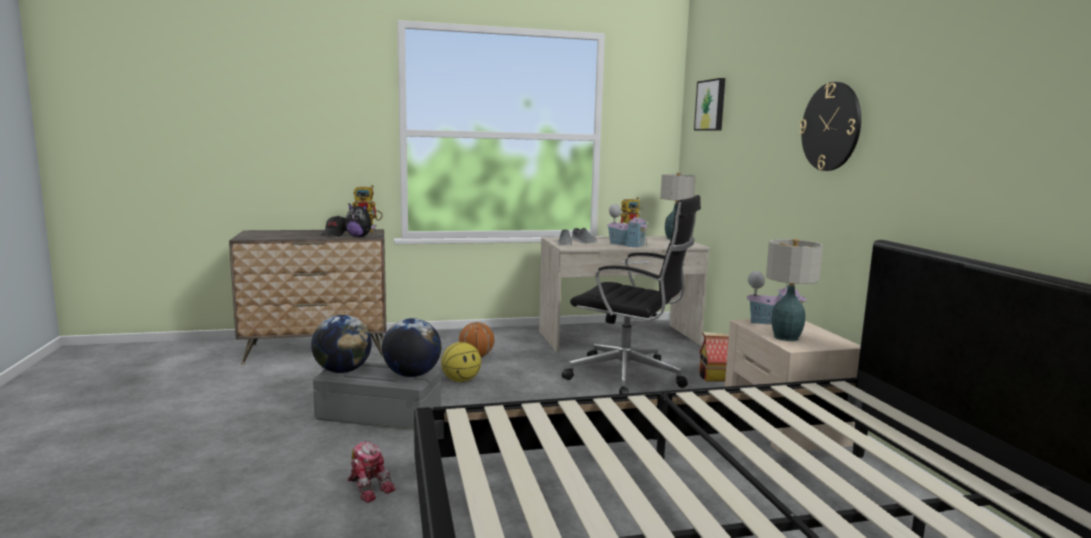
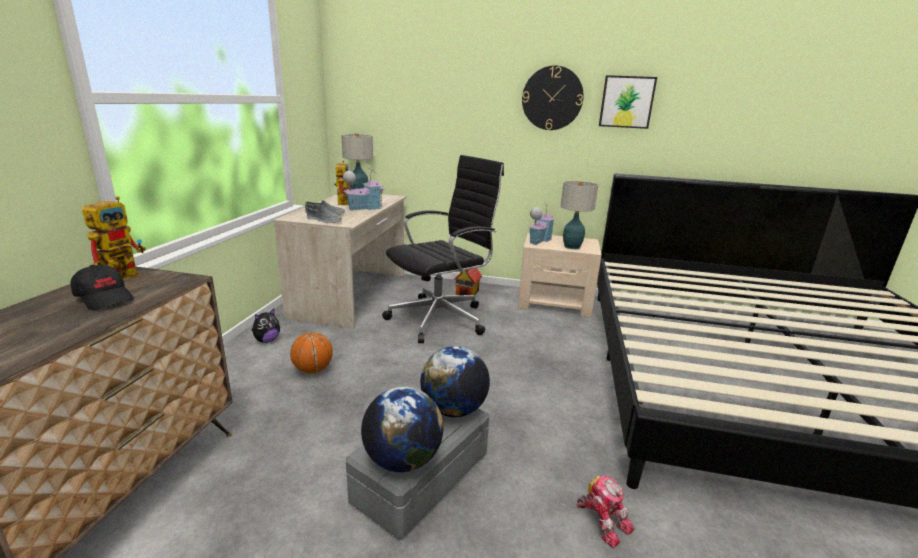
camera: 65 degrees left, 10 degrees up
(359, 237) = (167, 287): plush toy -> plush toy (267, 340)
(369, 487) = (603, 520): toy robot -> toy robot turned 75 degrees clockwise
(461, 380) = (372, 396): basketball -> none
(711, 105) = (382, 69): picture -> picture (626, 102)

